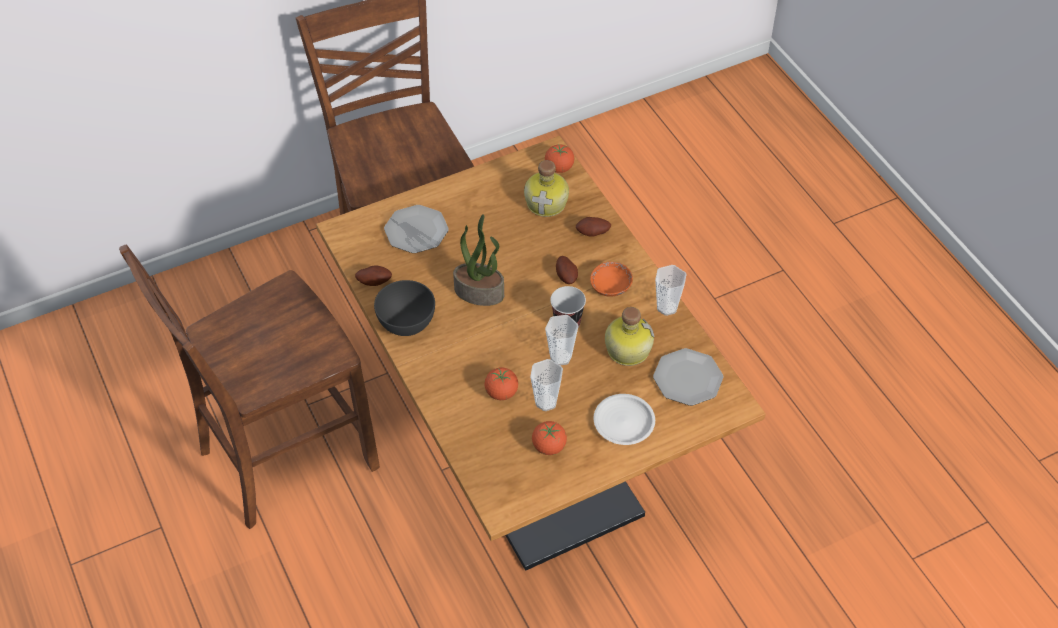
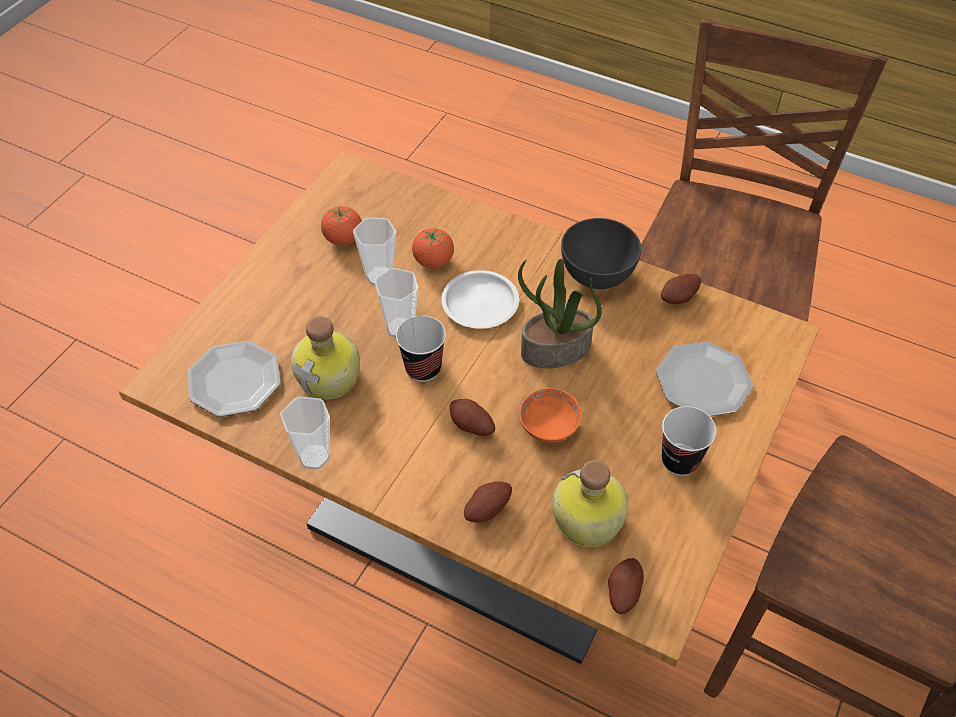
camera: 145 degrees right, 0 degrees up
(472, 203) = (680, 460): none -> cup
(559, 168) = (622, 593): tomato -> potato
(610, 287) = (405, 443): orange bowl -> orange bowl (549, 426)
(624, 422) = (280, 299): white plate -> white plate (479, 304)

